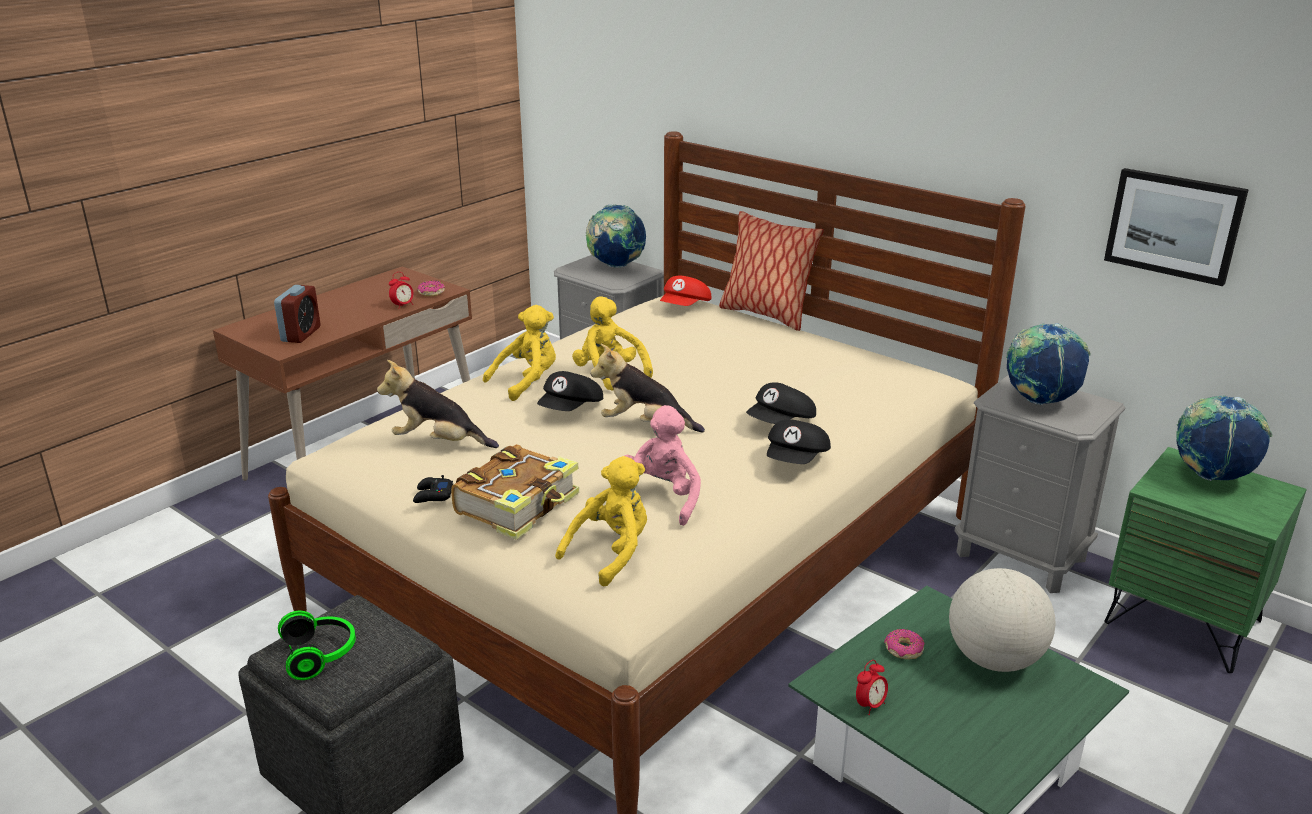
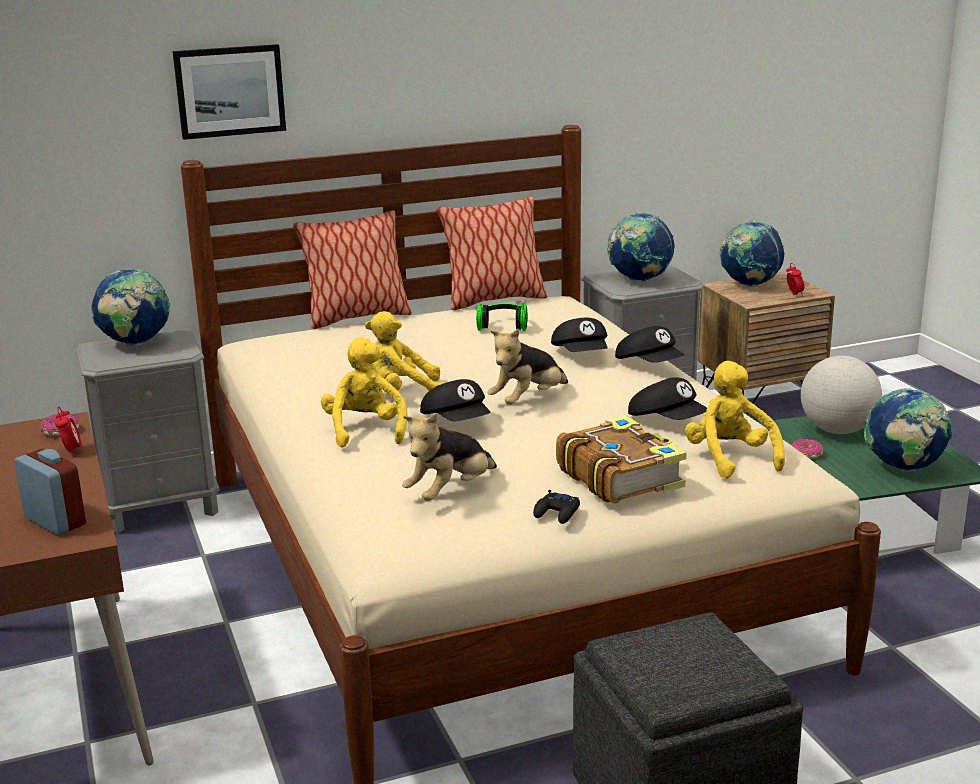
camera: 60 degrees left, 5 degrees down
(321, 654) = (690, 674): headphones -> headphones (503, 325)
(661, 499) = (667, 420): pink plush toy -> black cap
(685, 307) = (292, 339): red cap -> none
(870, 705) = (862, 483): alarm clock -> alarm clock (794, 295)
(882, 352) = (494, 300): none -> pillow
(941, 731) = (903, 469): none -> globe
(1174, 225) = (676, 112): picture -> picture (230, 91)
(1183, 621) = (759, 401): green nightstand -> brown nightstand

